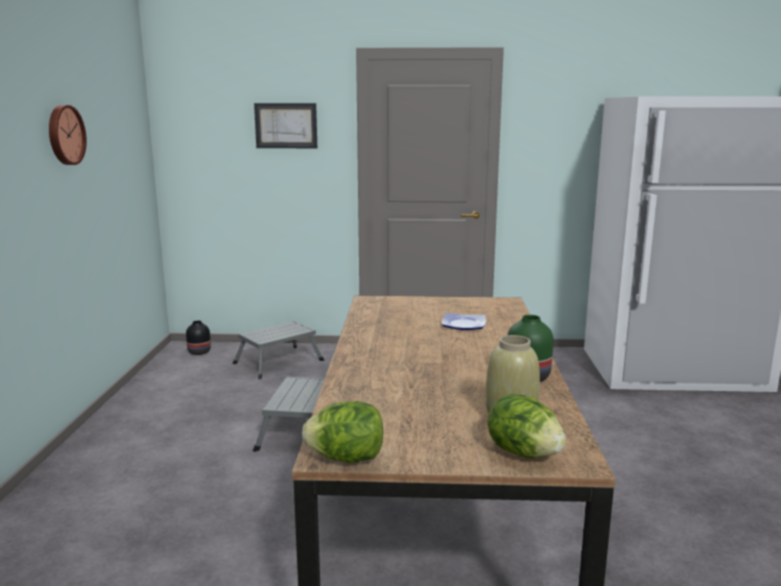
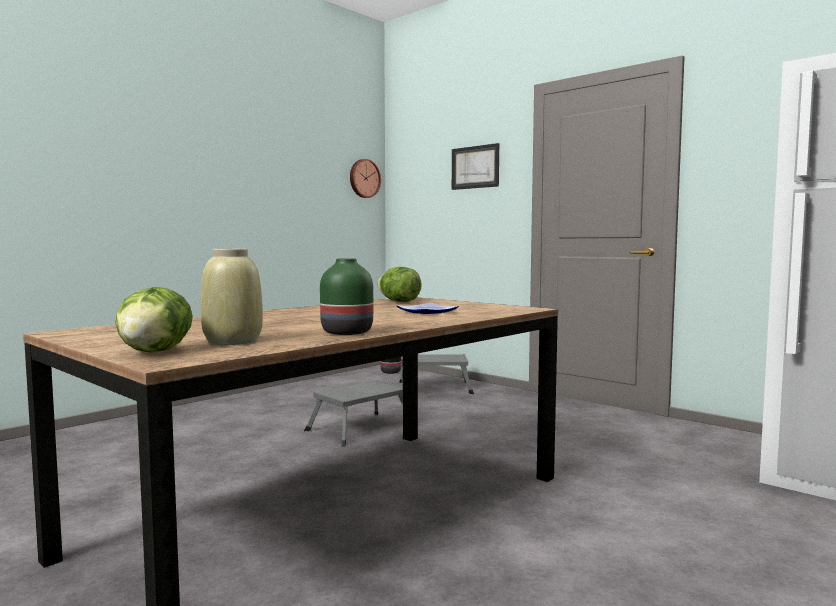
camera: 40 degrees right, 10 degrees down
(64, 135) = (263, 165): wall clock -> wall clock (364, 178)
(346, 458) = (63, 334): lettuce -> lettuce (399, 301)

